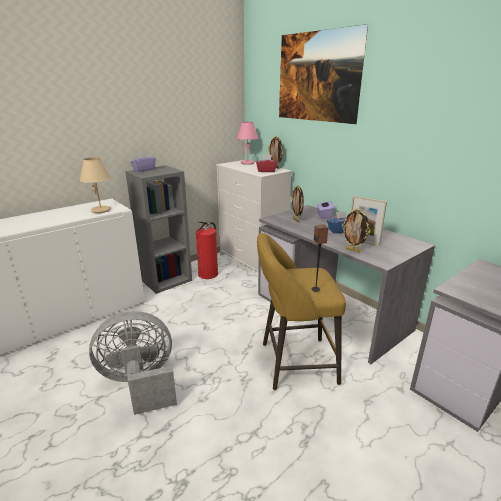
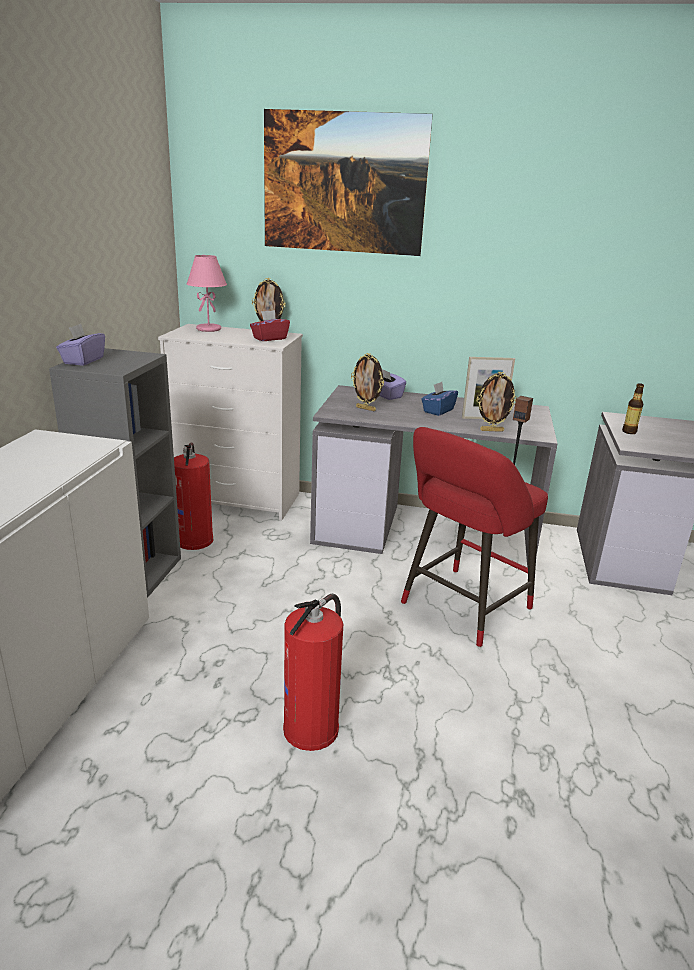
camera: 40 degrees left, 0 degrees up
(101, 210) = (72, 454): beige table lamp -> none
(140, 384) = (312, 728): grey fan -> fire extinguisher
(293, 363) = (461, 609): yellow stool -> red stool
(472, 279) = (629, 432): none -> bottle

